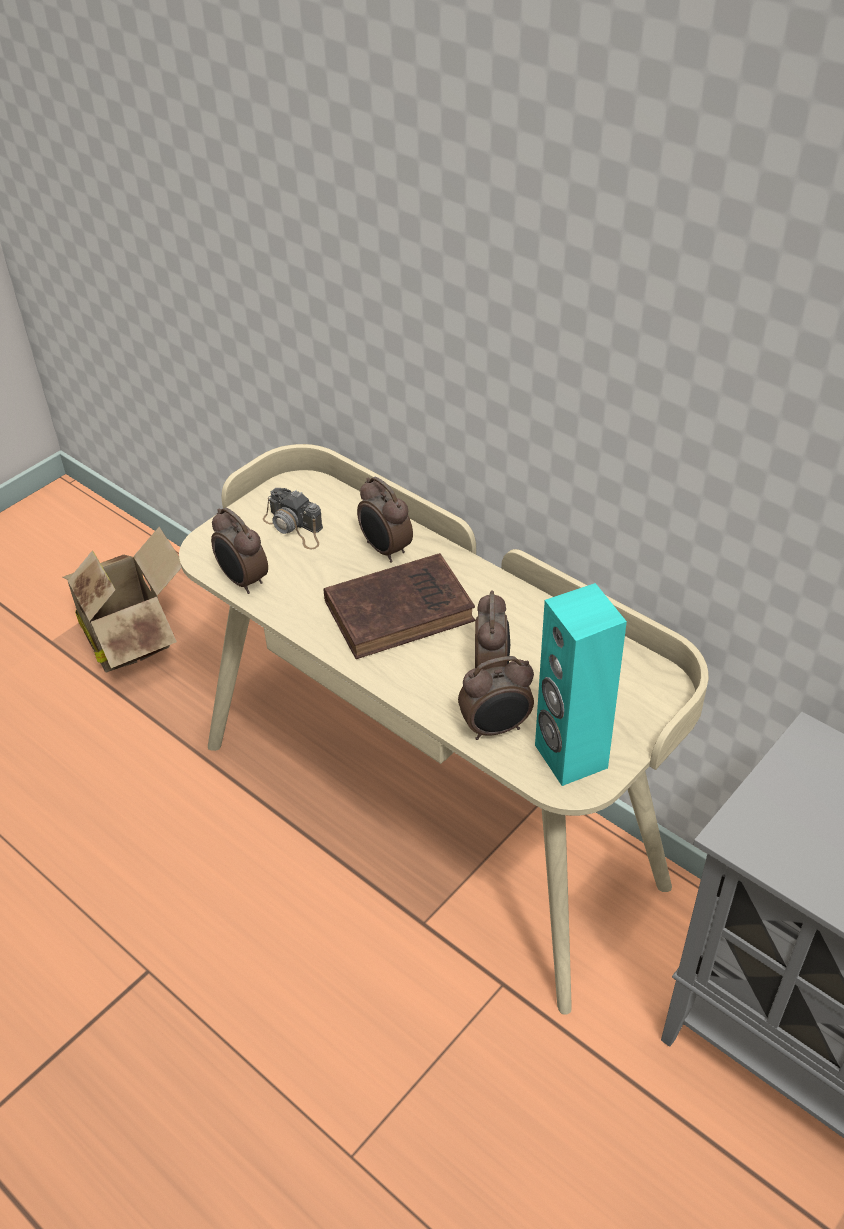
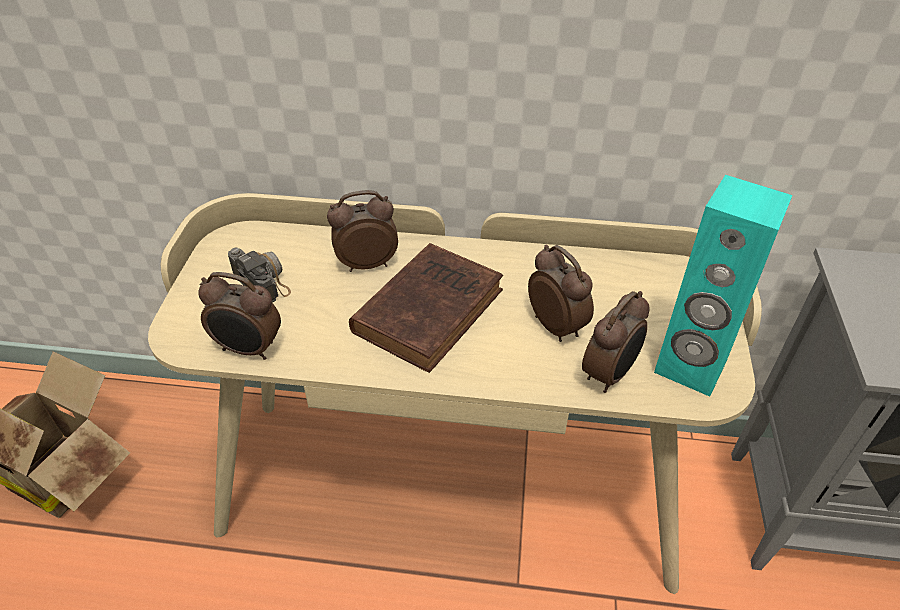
camera: 35 degrees left, 0 degrees up
(295, 527) = (261, 278): camera -> camera turned 135 degrees counterclockwise
(385, 550) = (366, 263): alarm clock -> alarm clock turned 150 degrees clockwise

